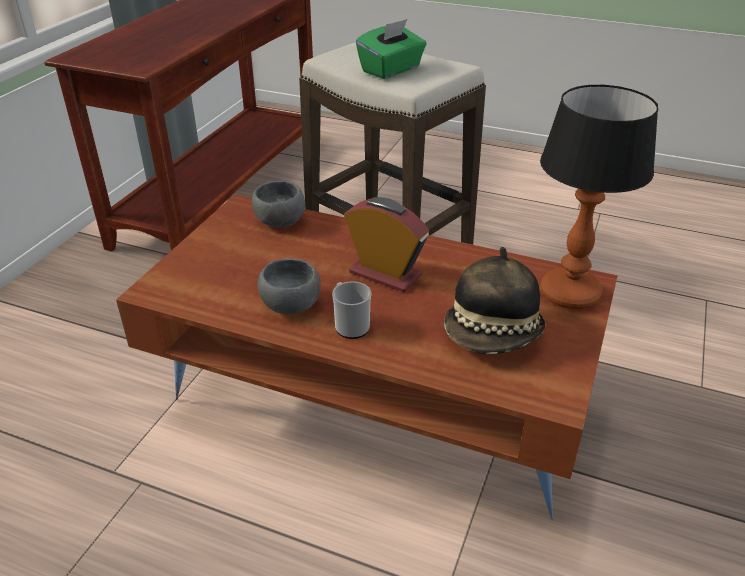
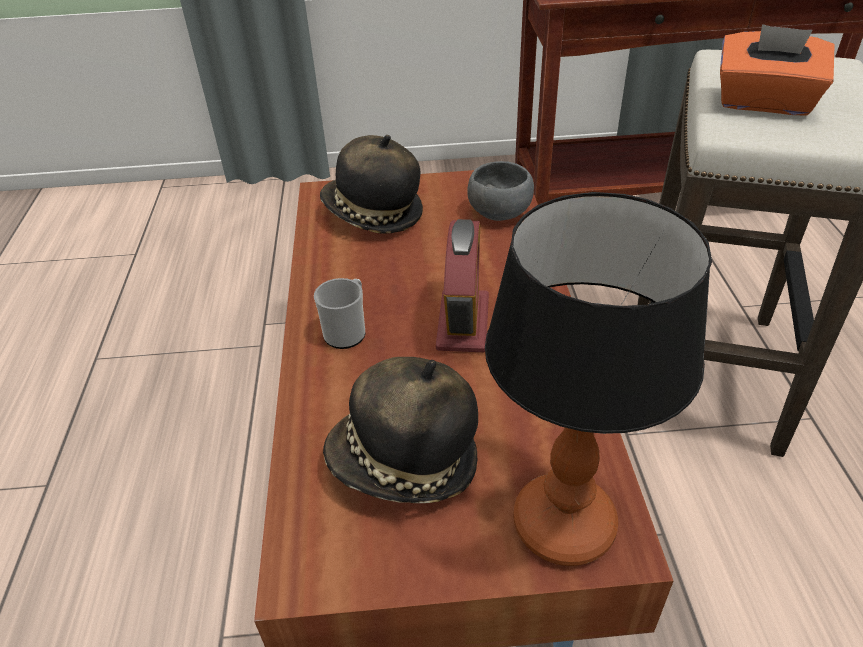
camera: 65 degrees right, 5 degrees up
(215, 275) = (372, 214): none -> hat
(290, 306) = (353, 278): grey bowl -> none
(391, 70) = (763, 103): green tissue box -> orange tissue box

